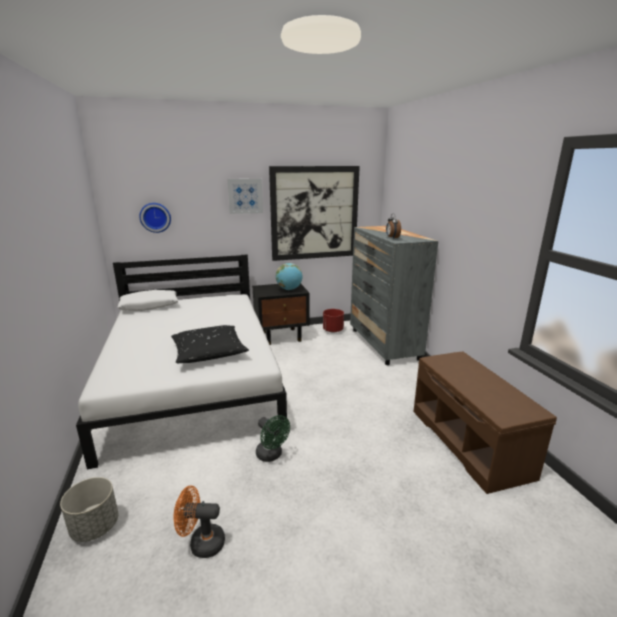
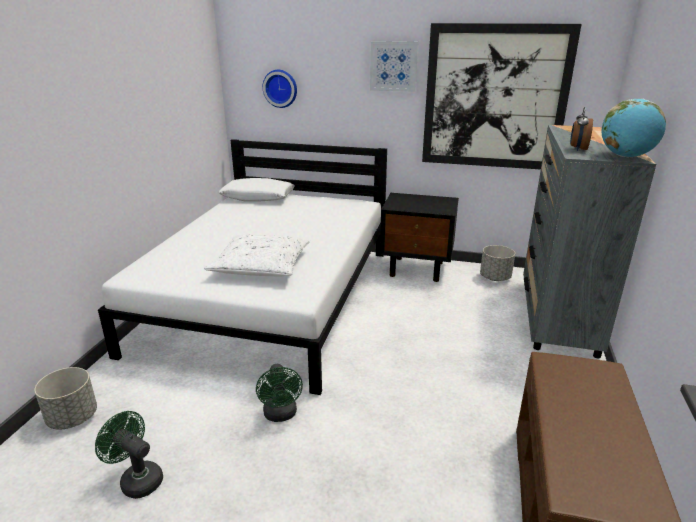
camera: 30 degrees right, 5 degrees up
(201, 543) = (137, 479): orange fan -> green fan
(209, 352) = (261, 266): black pillow -> white pillow
(289, 289) = (432, 206): globe -> globe (626, 156)
(333, 330) = (495, 277): red planter -> grey planter

